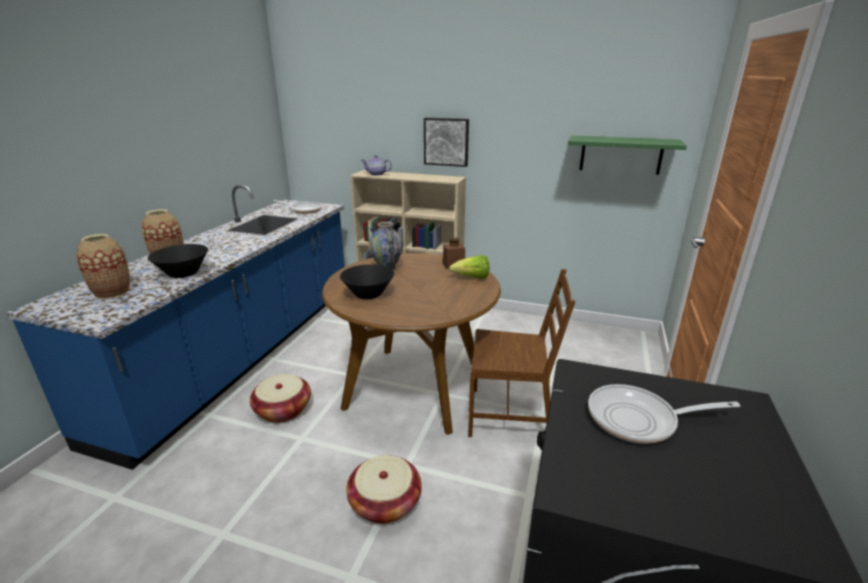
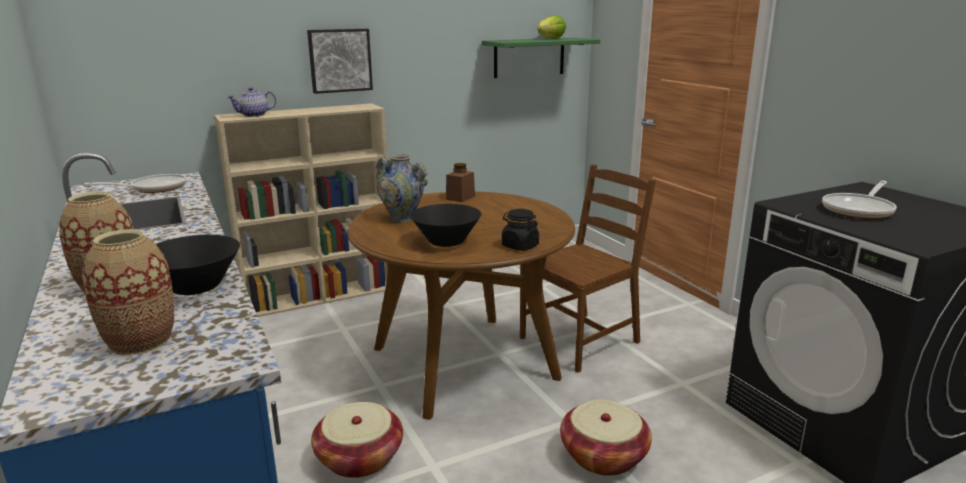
camera: 45 degrees left, 5 degrees down
(397, 316) = (519, 246): none -> black jar
(472, 278) = (503, 201): lettuce -> lettuce (550, 39)

